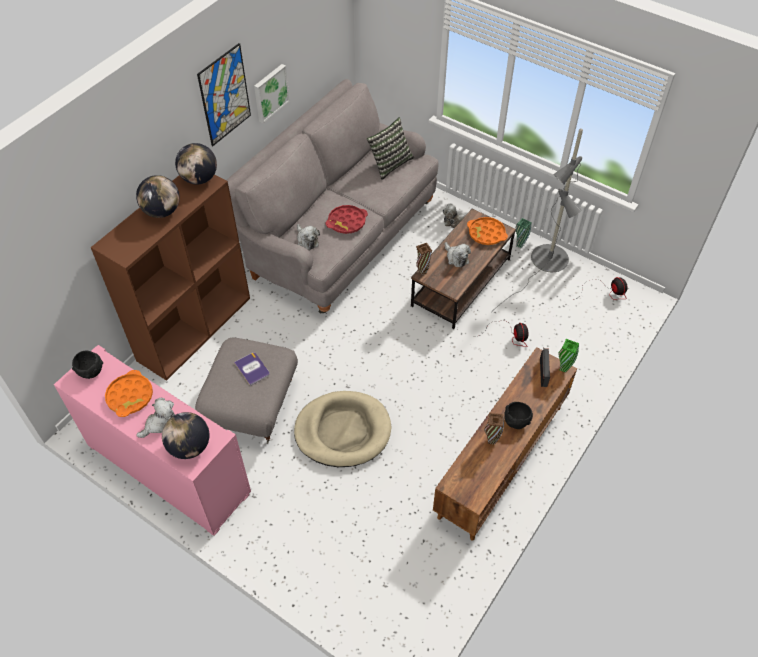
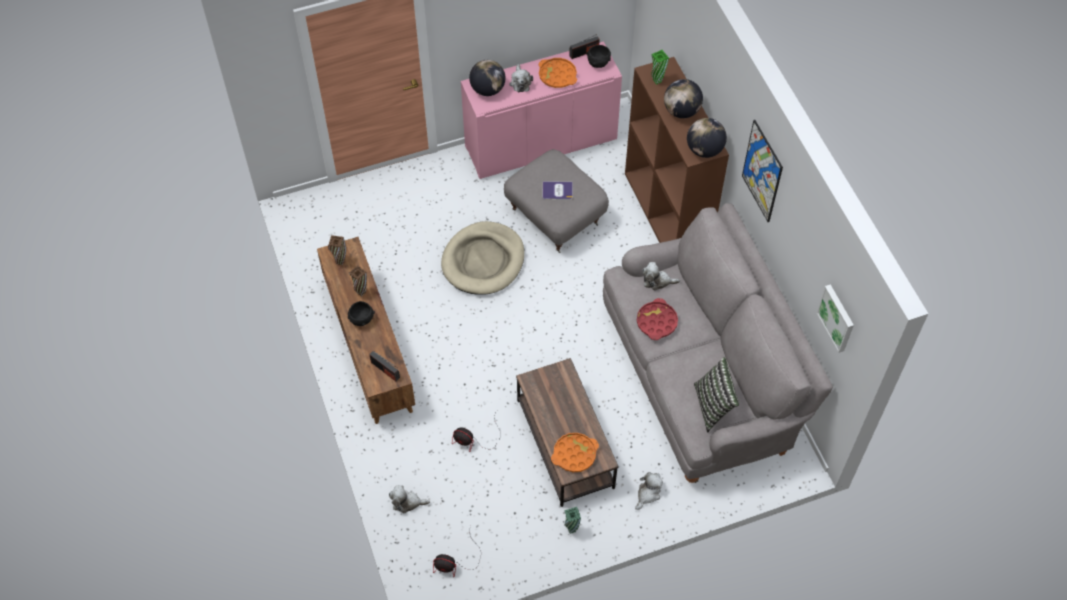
camera: 125 degrees right, 5 degrees up
(81, 392) = (584, 52): none -> radio
(270, 92) = (786, 246): picture -> picture (837, 317)
(422, 272) = (569, 369): brown vase -> brown vase (340, 262)
(456, 258) = (564, 408): plush toy -> plush toy (407, 502)
(544, 263) = (531, 535): grey floor lamp -> none
(563, 368) = (376, 386): green vase -> green vase (657, 81)

